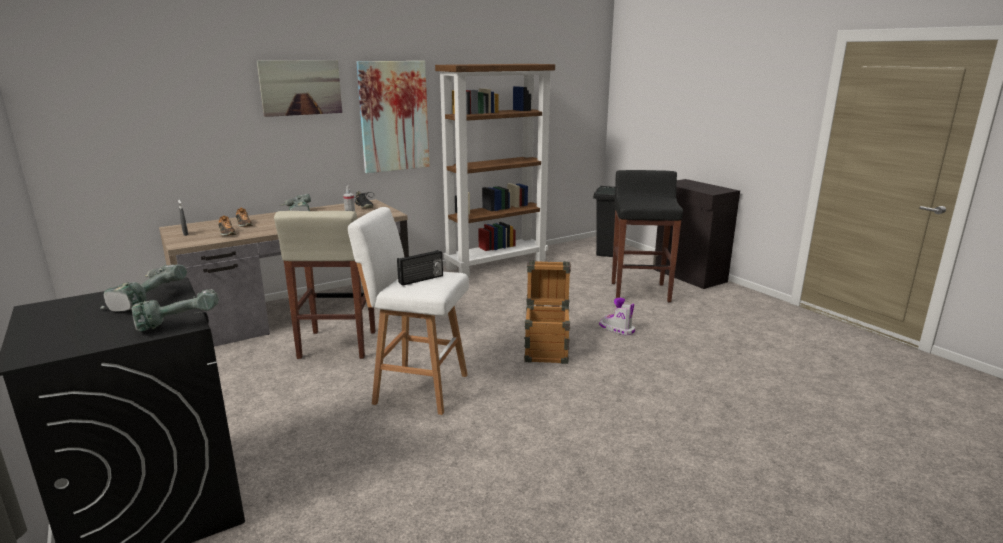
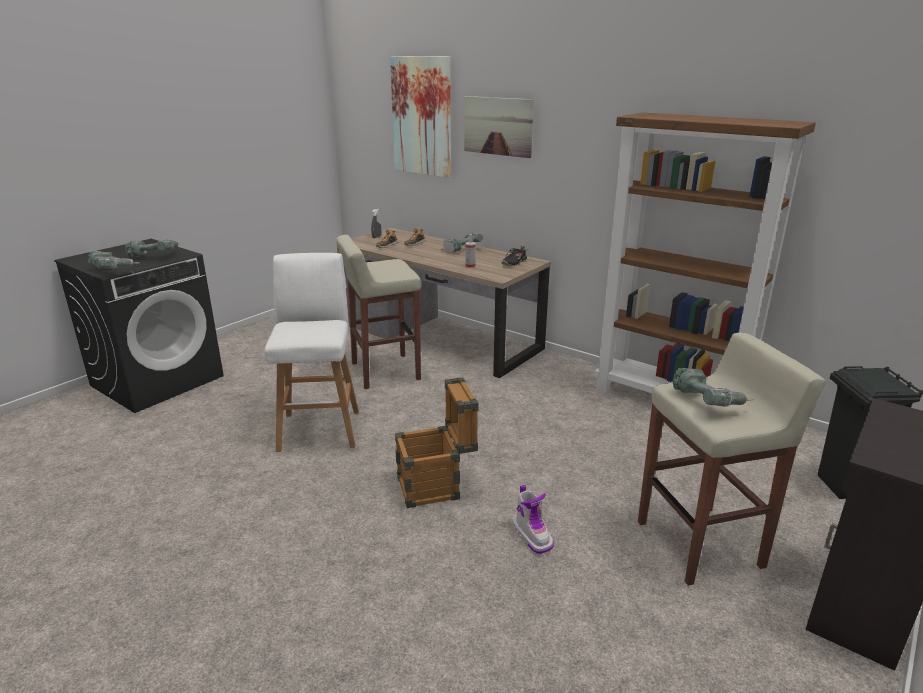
camera: 70 degrees right, 5 degrees up
(394, 116) = (586, 172): picture -> picture (422, 116)
(421, 279) = (304, 328): radio -> none
(616, 329) = (532, 536): boot -> boot turned 135 degrees clockwise
(640, 292) = (701, 544): black stool -> beige stool
(647, 203) = (708, 402): none -> power drill

